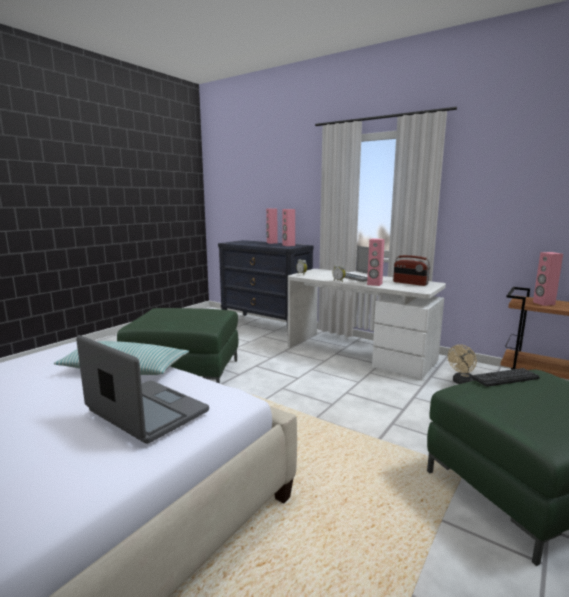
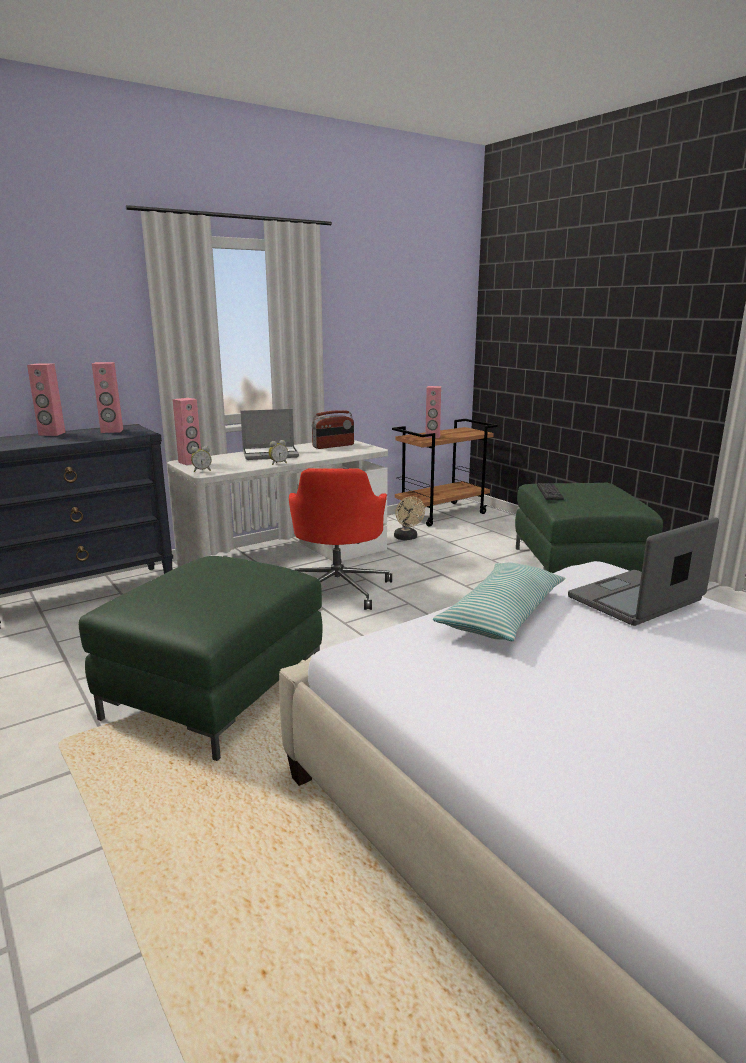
camera: 70 degrees left, 5 degrees up
(331, 377) = (338, 589): none -> red office chair
(374, 284) = (319, 456): pink speaker -> pink speaker (190, 462)

